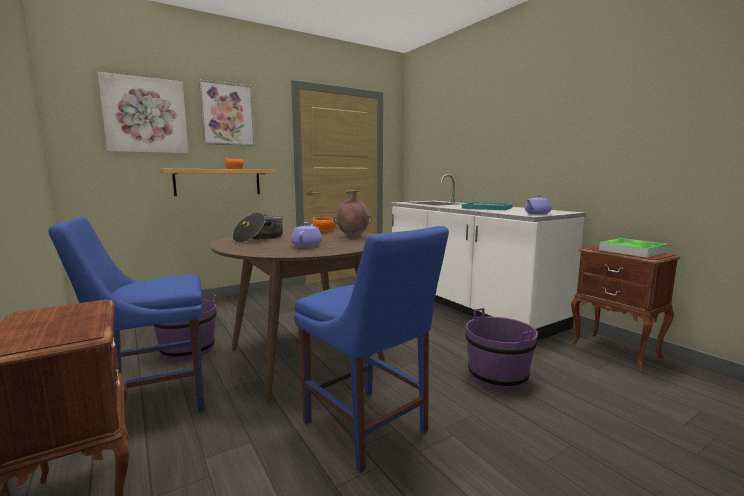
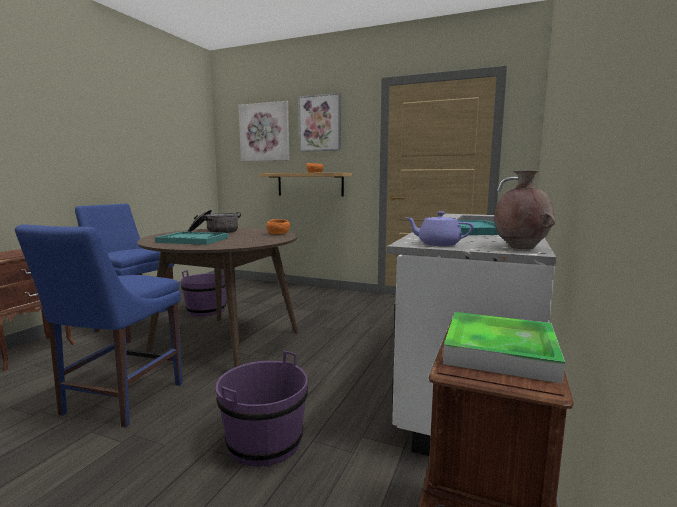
camera: 55 degrees right, 0 degrees up
(307, 245) = (192, 240): purple teapot -> turquoise tray
(352, 237) = (255, 240): brown vase -> brown vase (520, 248)

